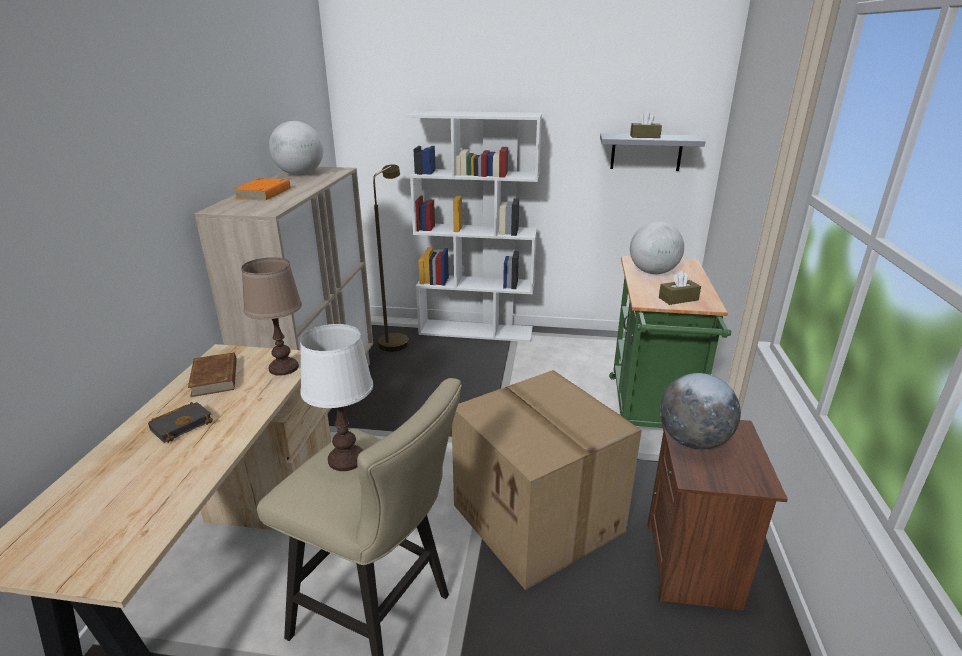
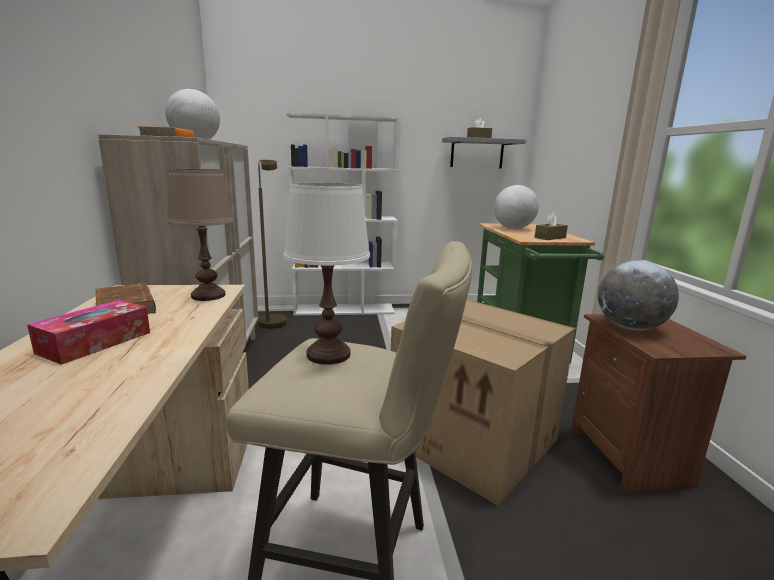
camera: 15 degrees left, 10 degrees down
(182, 424) = (95, 342): black book -> tissue box

